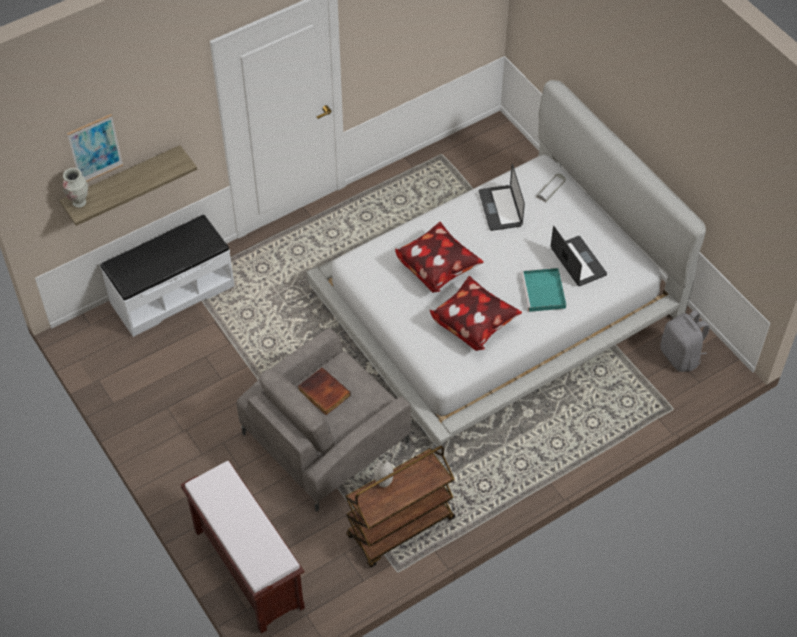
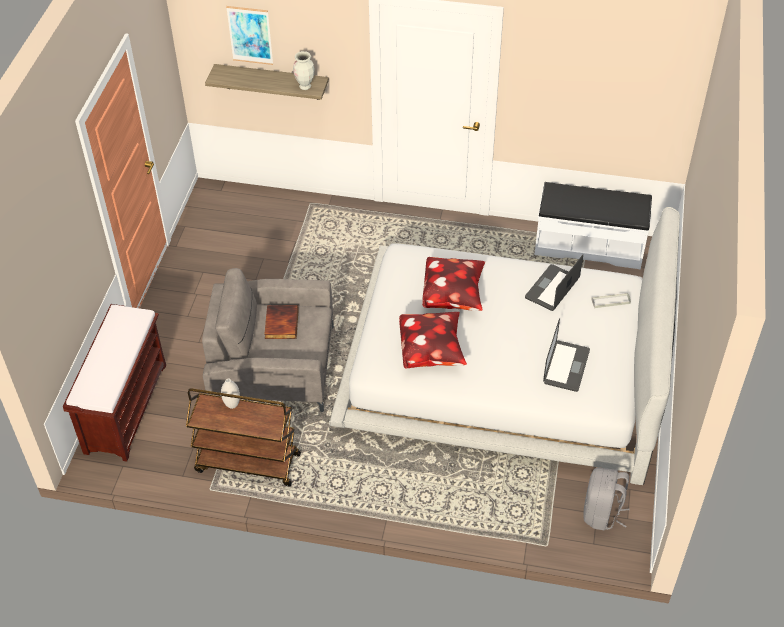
camera: 45 degrees right, 5 degrees down
(79, 203) = (222, 73): vase -> vase (305, 86)
(172, 294) = (291, 206): white bench -> white bench (589, 245)
(543, 292) = (511, 368): turquoise tray -> none

